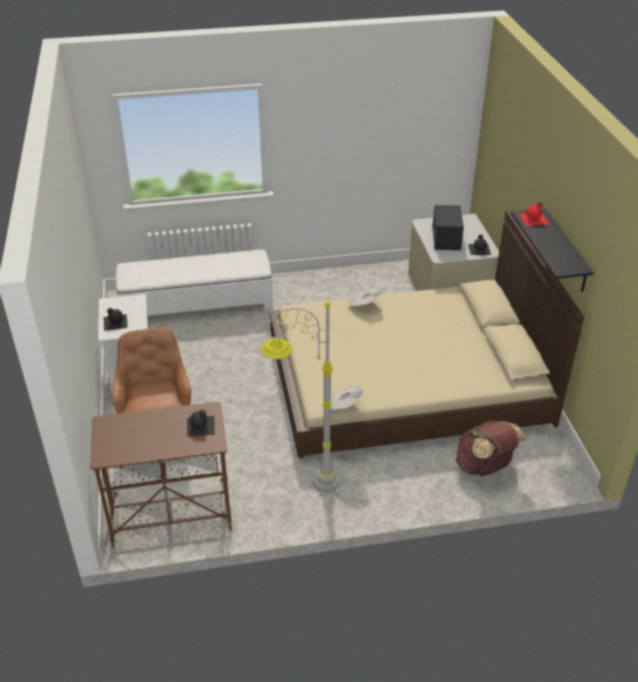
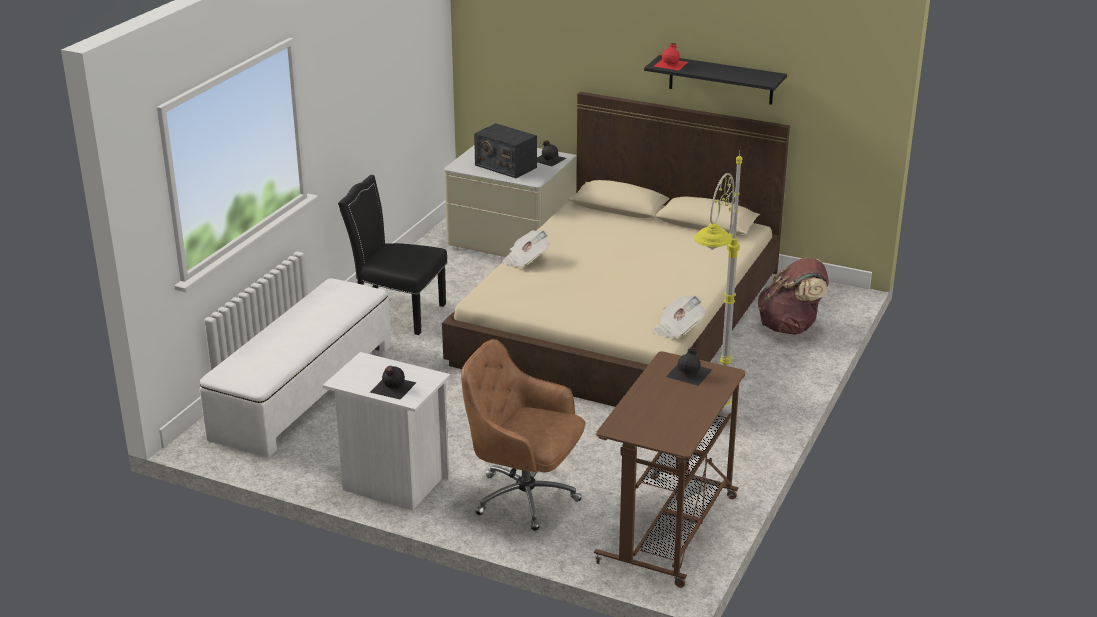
camera: 55 degrees left, 10 degrees down
(311, 294) = (398, 313): none -> black chair

